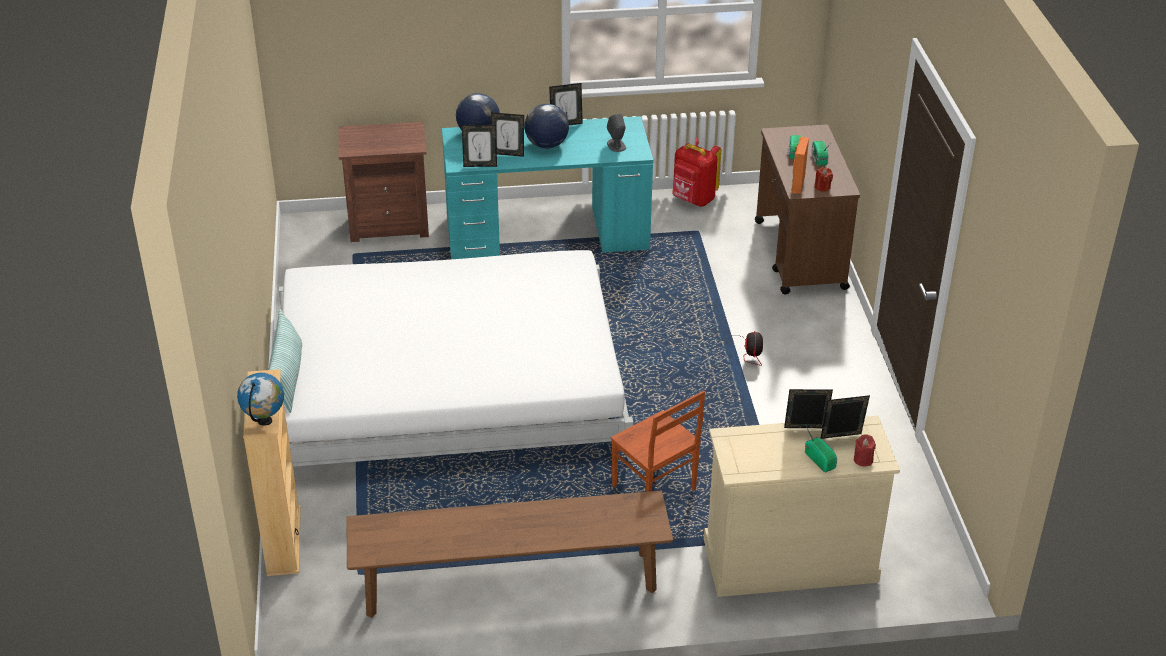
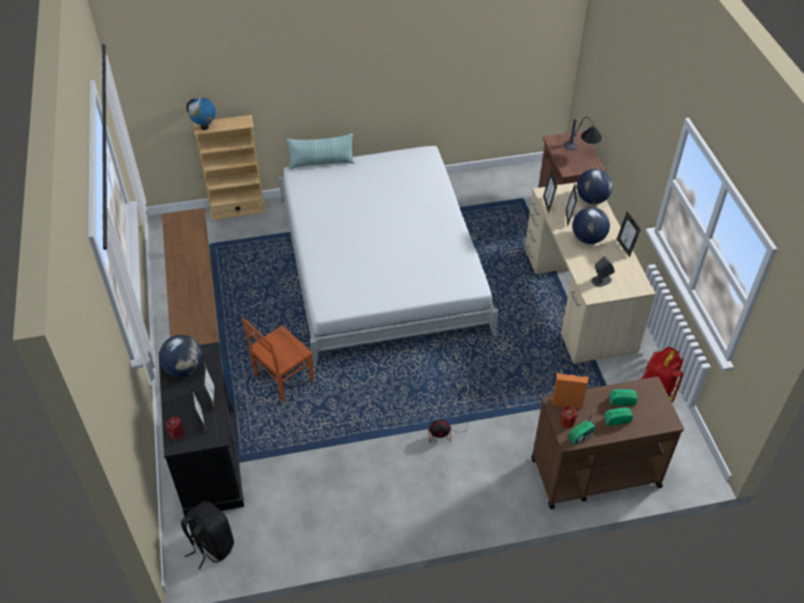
camera: 85 degrees right, 10 degrees up
(383, 133) = (581, 153): none -> table lamp
(547, 234) = (578, 298): turquoise desk -> beige desk
(756, 457) = (184, 368): none -> globe
(789, 560) = (210, 460): beige dresser -> black dresser
(820, 459) = (179, 406): radio -> radio (582, 435)
(918, 556) = (211, 545): none -> black backpack

